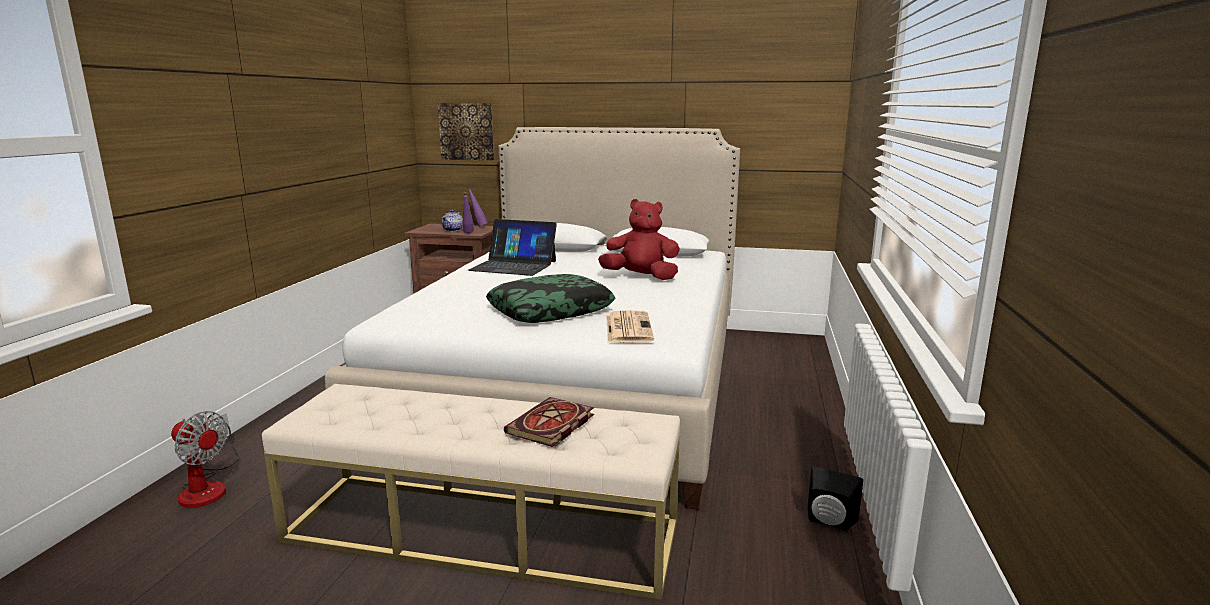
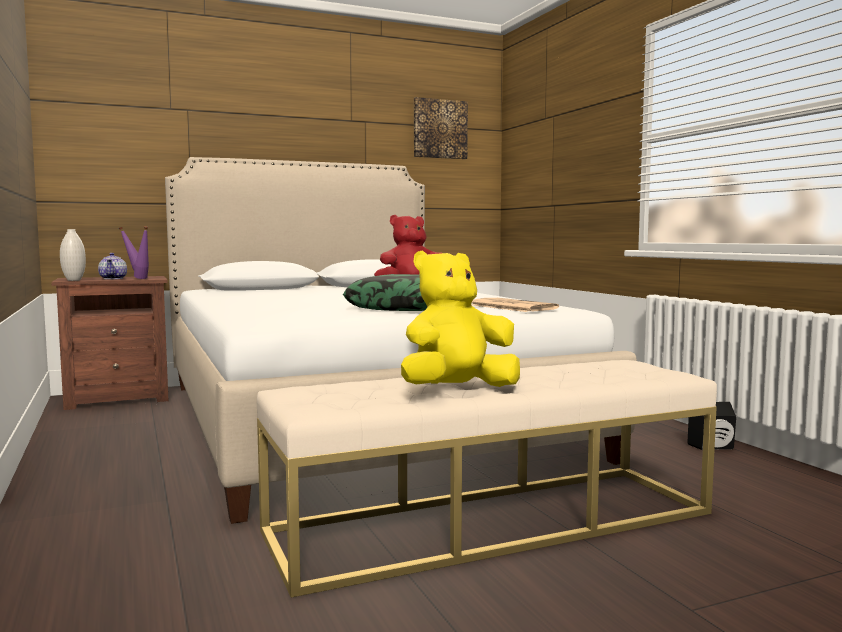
camera: 35 degrees left, 10 degrees down
(208, 486) = (64, 590): fan -> none
(422, 231) = (74, 280): none -> white vase
(428, 423) = (457, 390): none -> yellow plush toy
(467, 131) = (113, 162): picture -> picture (439, 129)
(513, 266) = (263, 295): laptop -> none
(551, 426) = (568, 373): book -> none

